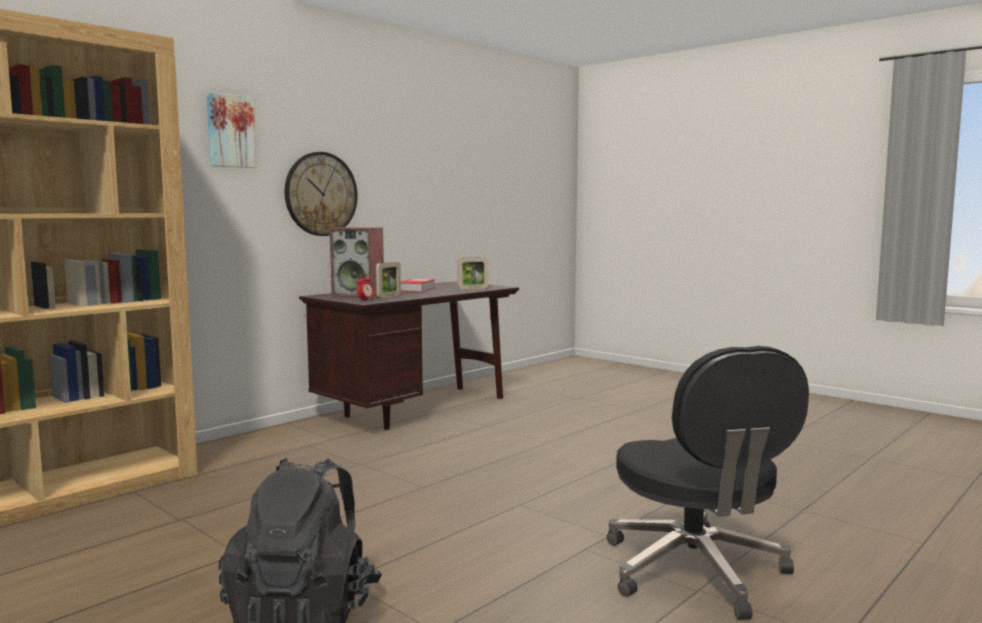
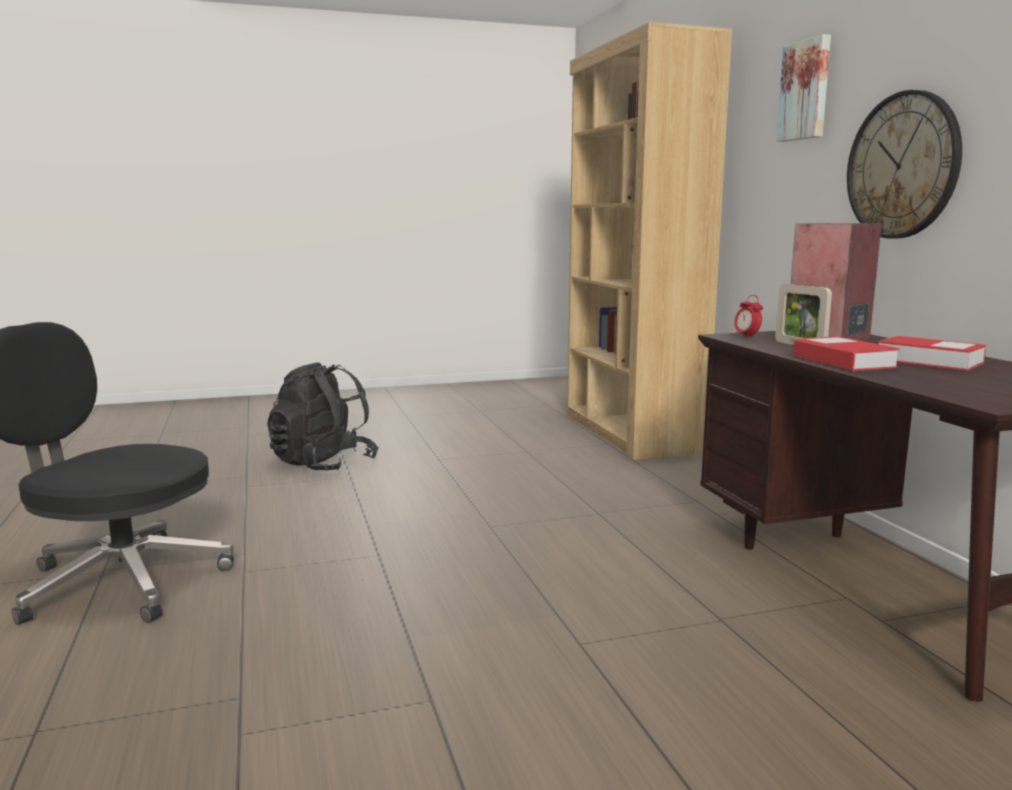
camera: 120 degrees right, 5 degrees up
(436, 293) = (843, 362): none -> book
(473, 288) = (945, 384): picture frame -> none

